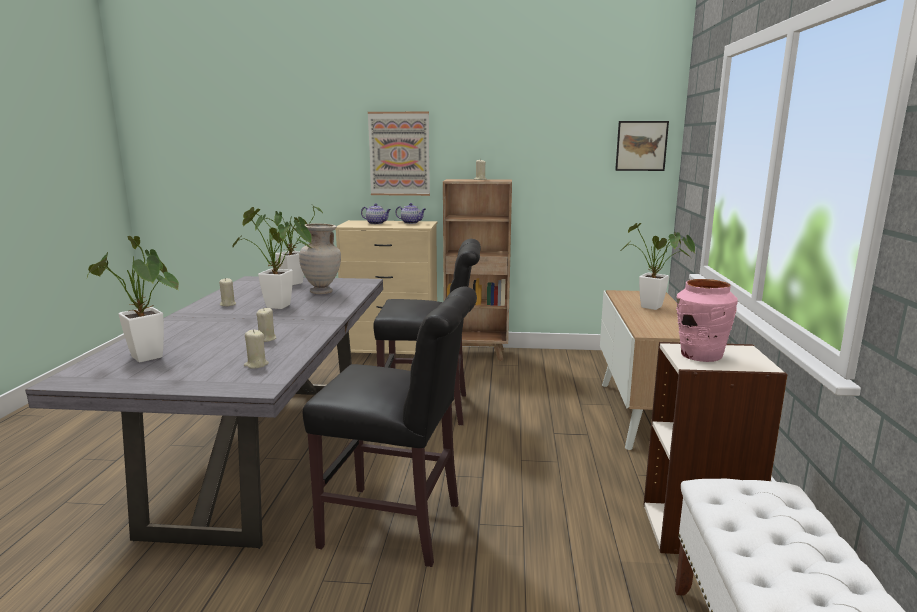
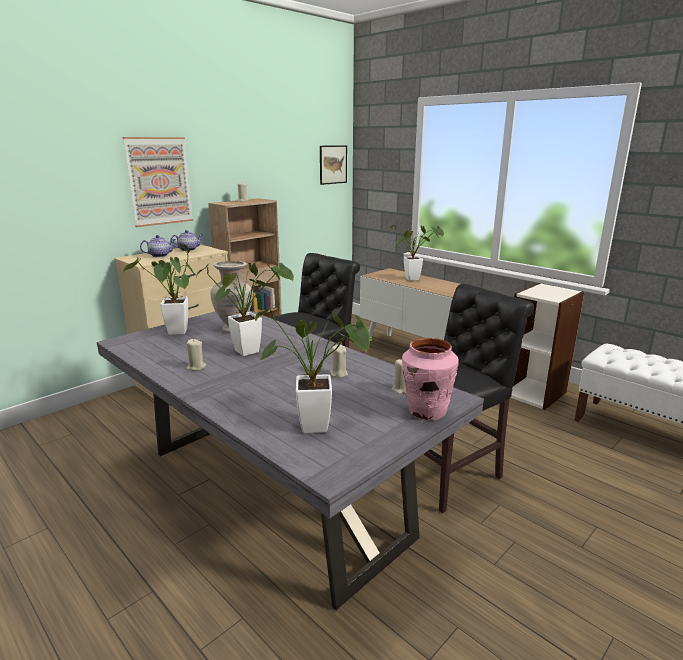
camera: 50 degrees left, 5 degrees up
(700, 356) = (545, 294): pink vase -> pink vase (426, 411)

